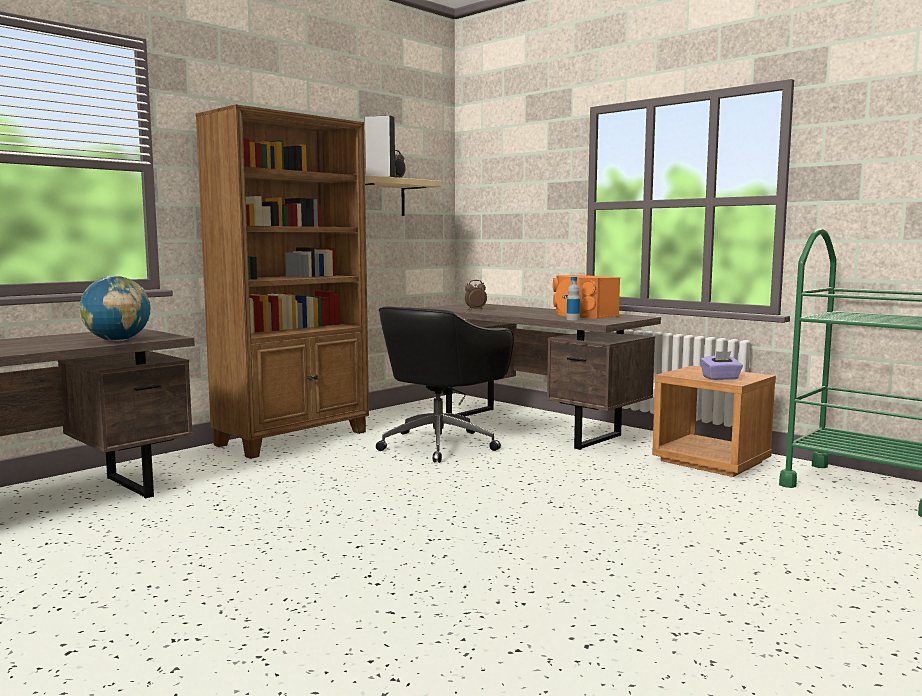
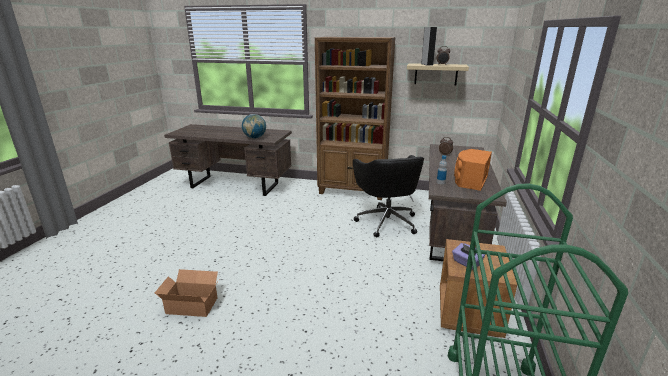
camera: 60 degrees right, 15 degrees up
(441, 444) = (386, 221): black office chair -> black office chair turned 105 degrees counterclockwise
(530, 626) = (192, 304): none -> cardboard box

